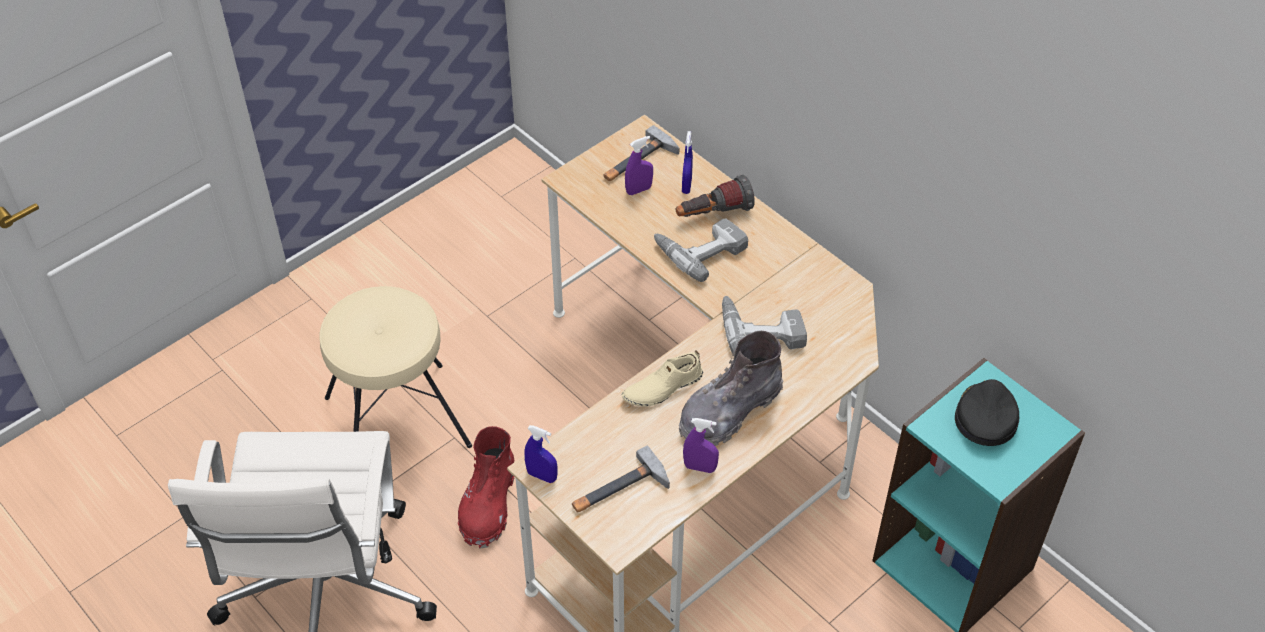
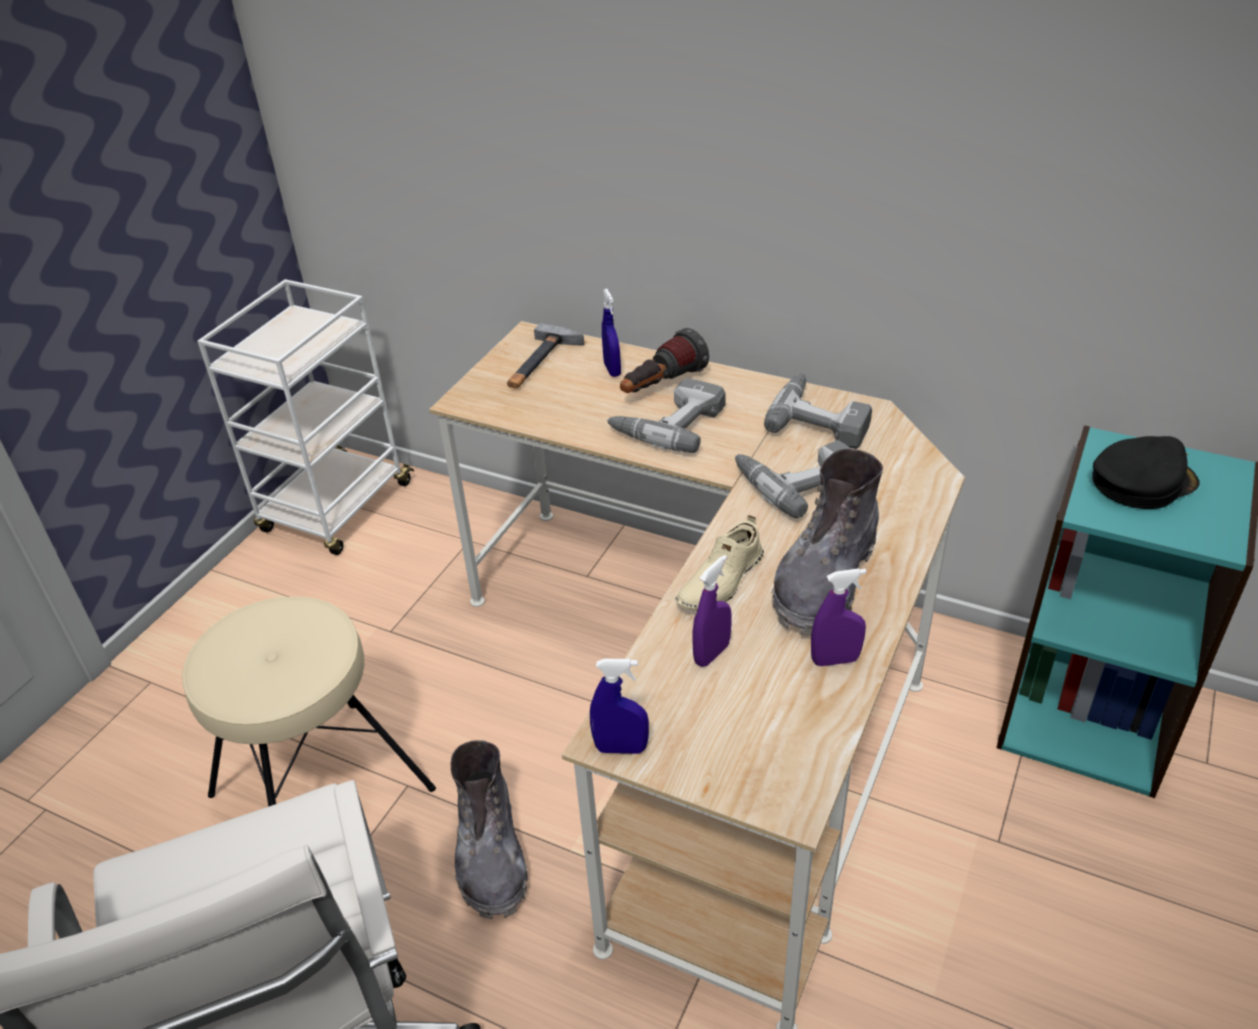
camera: 20 degrees left, 10 degrees down
(486, 195) = (336, 509): none -> white cart
(488, 504) = (490, 854): red boot -> grey boot
(619, 490) = (744, 728): hammer -> none
(639, 190) = (557, 388): purple spray bottle -> purple spray bottle (712, 654)
(811, 282) = (821, 418): none -> power drill
(985, 416) = (1141, 481): black cap -> black cap turned 75 degrees clockwise

